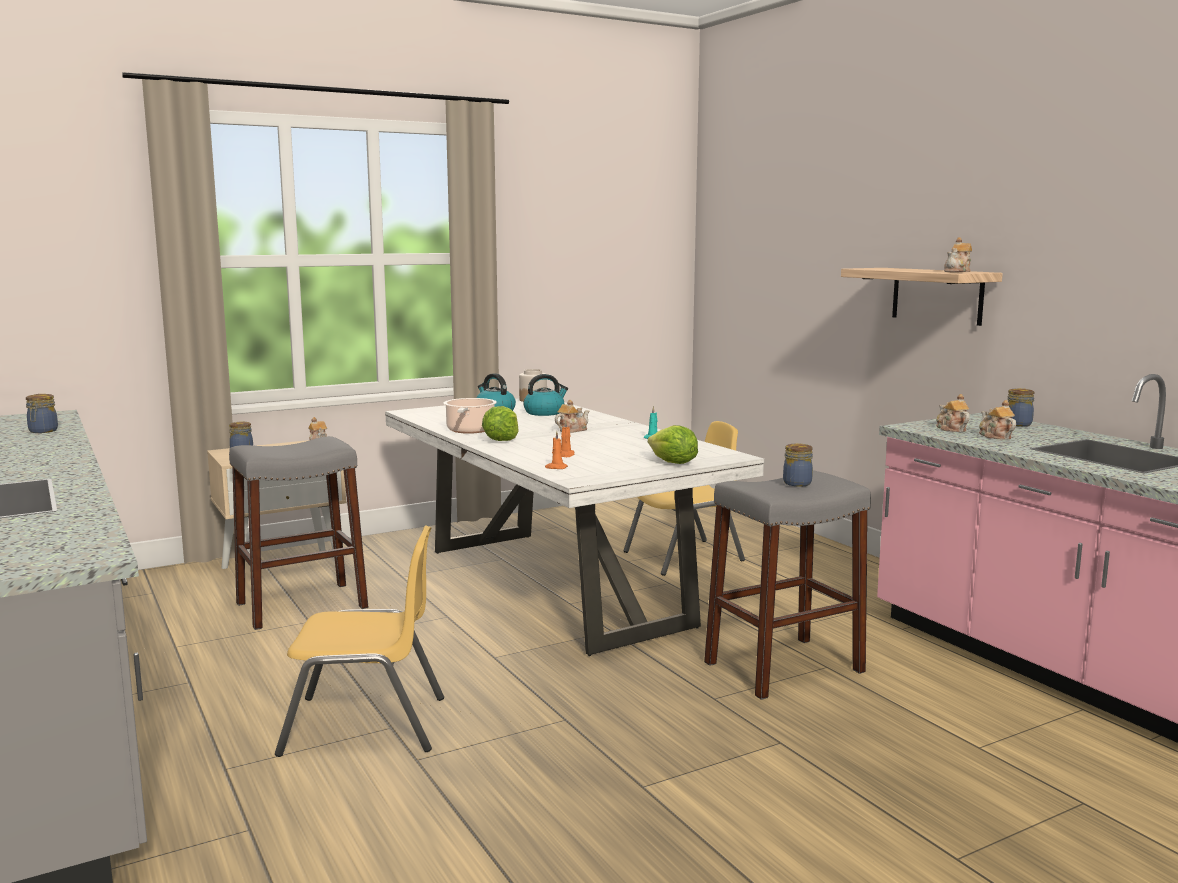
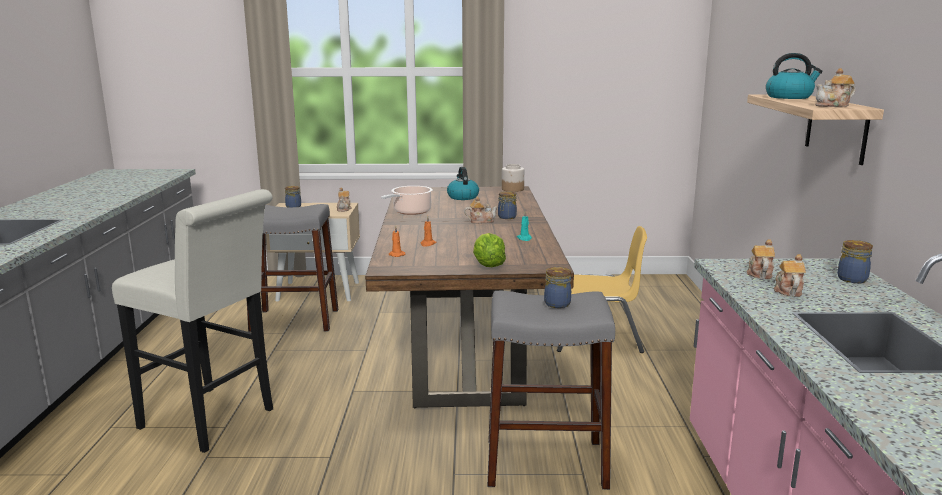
camera: 30 degrees right, 5 degrees up
(42, 431) = (141, 183): jar -> jar (506, 217)
(365, 725) = (214, 421): yellow chair -> white stool
(501, 440) = (413, 223): lettuce -> none
(544, 412) = (496, 202): kettle -> kettle (789, 97)
(552, 586) = (465, 342): white dining table -> brown dining table

